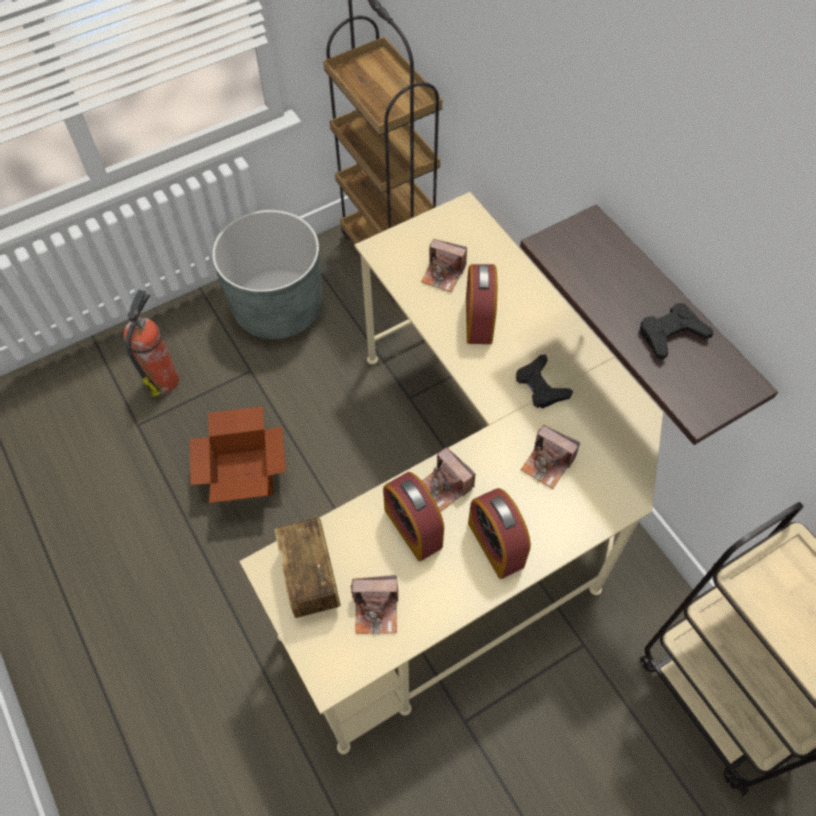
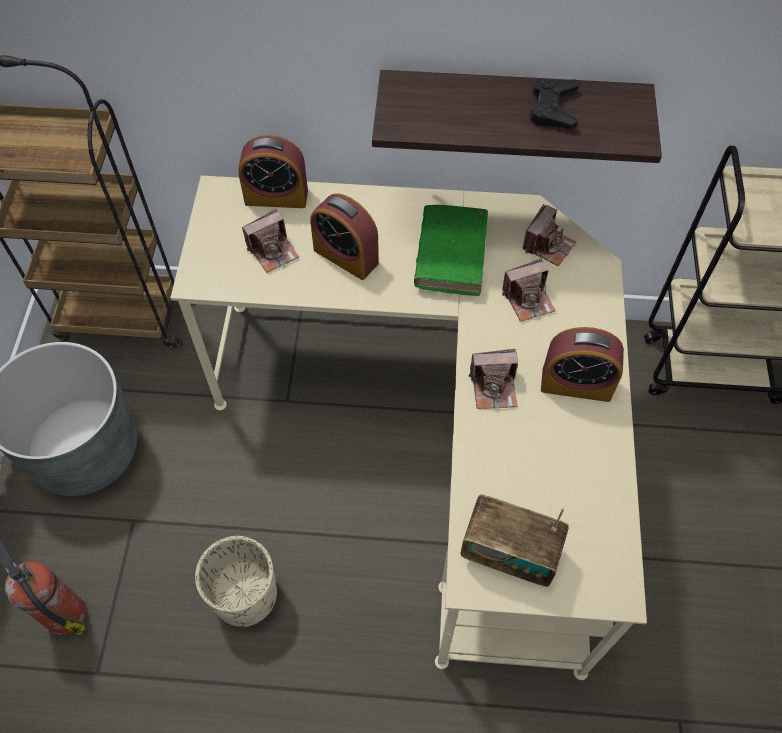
camera: 55 degrees left, 0 degrees up
(245, 472) = (245, 594): cardboard box -> beige planter
(376, 610) = (576, 515): camera -> camera (548, 245)
(413, 527) = (516, 436): alarm clock -> alarm clock (276, 196)
(541, 386) = (451, 256): black game controller -> green book

